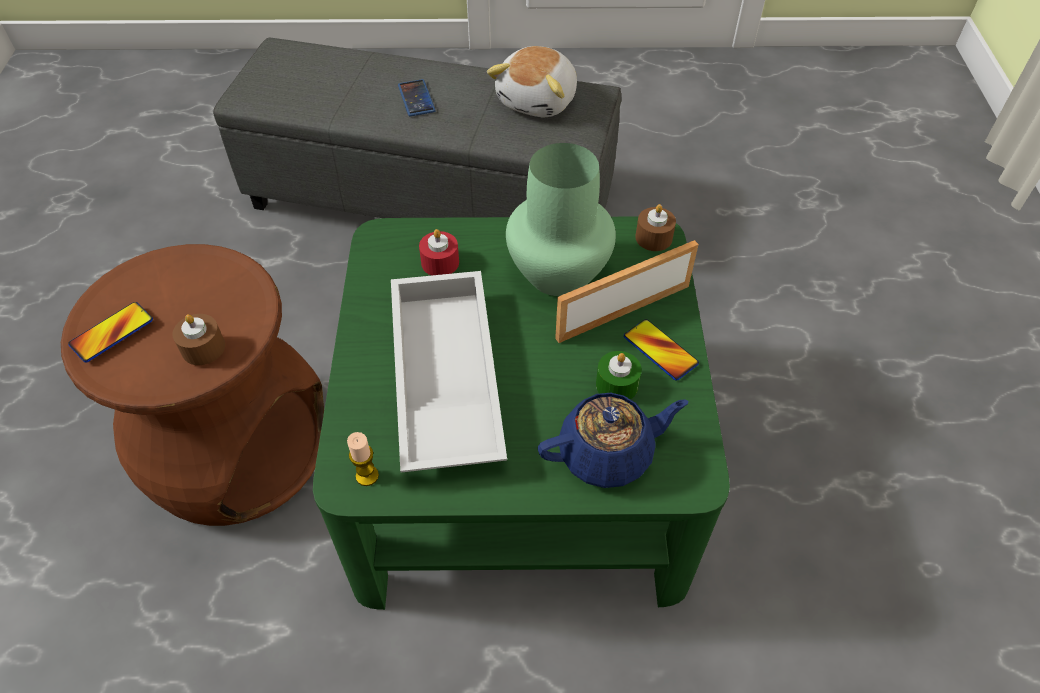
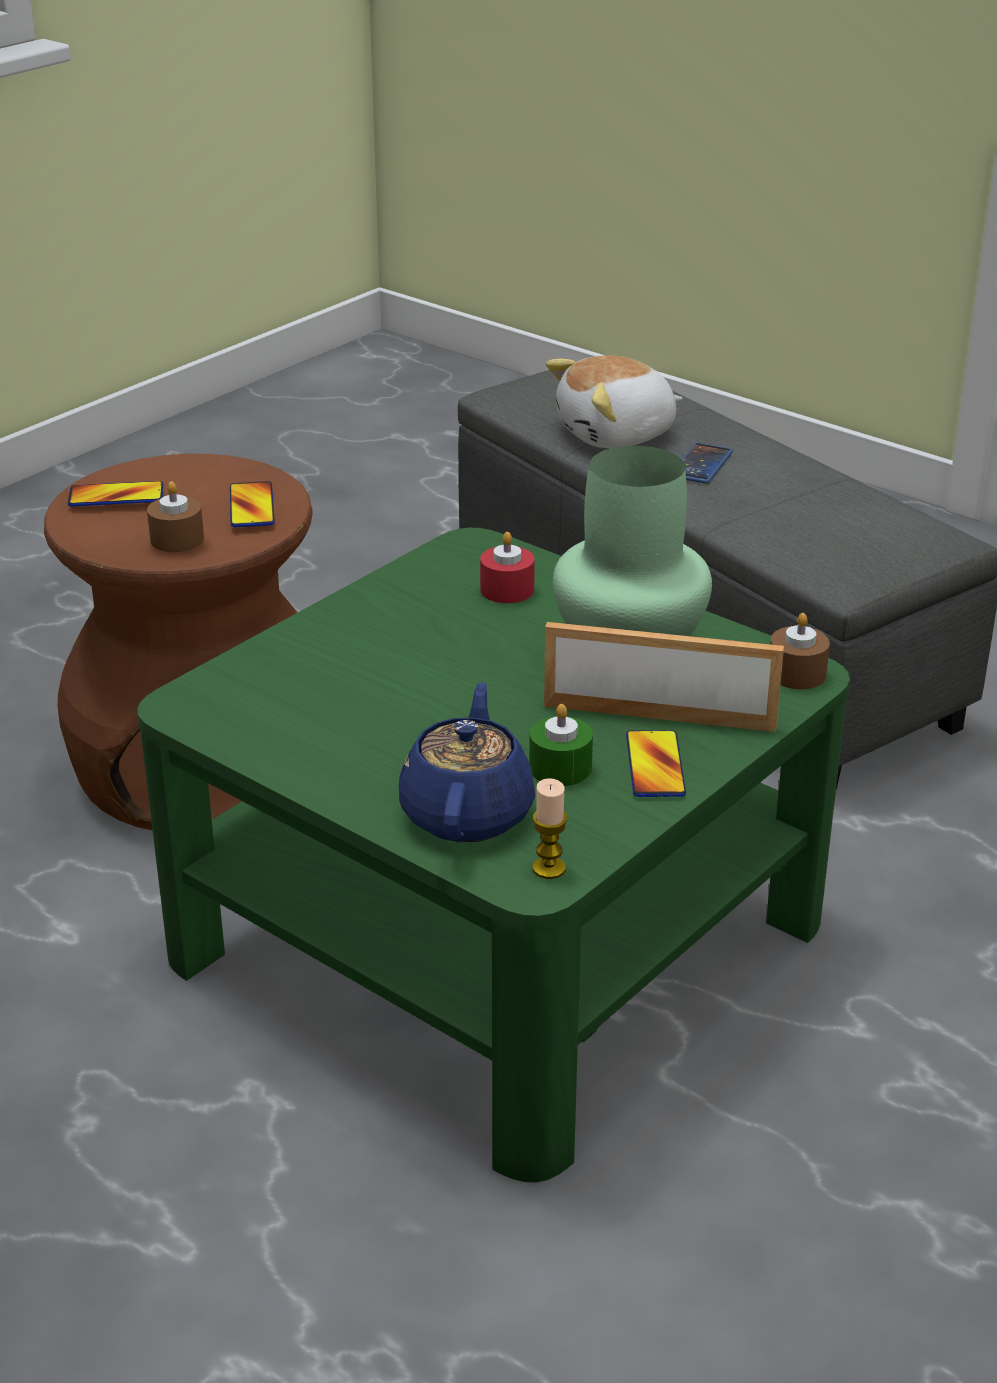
camera: 40 degrees right, 20 degrees down
(224, 289) = (251, 506): none -> phone
(367, 476) = (207, 709): candle -> candle (549, 868)
(442, 379) = (378, 676): white tray -> none
(539, 100) = (859, 520): plush toy -> plush toy (617, 435)
(607, 453) = (467, 812): blue teapot -> blue teapot turned 105 degrees counterclockwise

